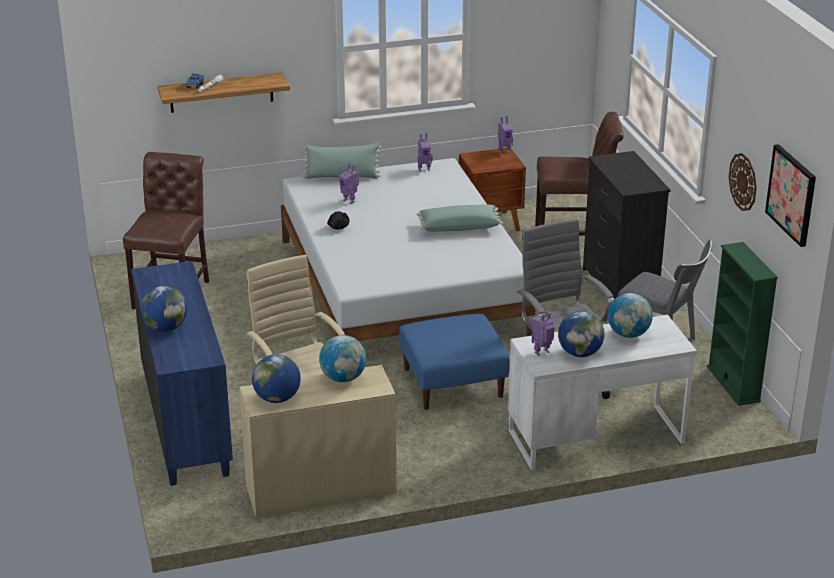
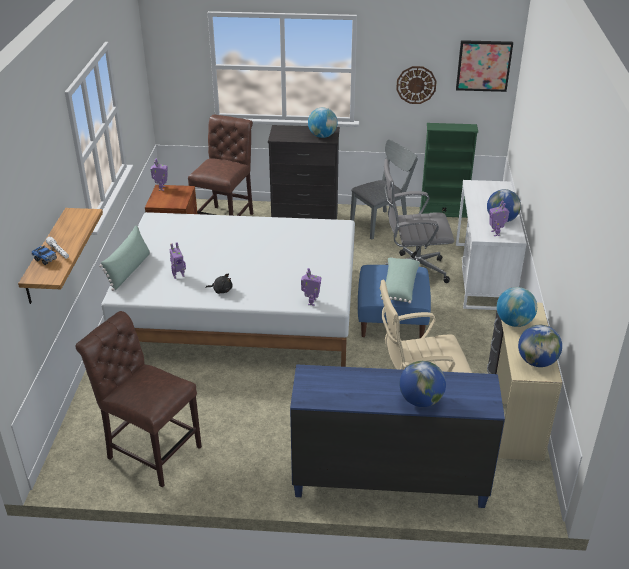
camera: 70 degrees left, 5 degrees up
(424, 169) = (153, 229): toy robot -> toy robot (311, 302)
(459, 227) = (264, 234): green pillow -> green pillow (399, 286)
(628, 334) = (483, 198): globe -> globe (322, 136)

